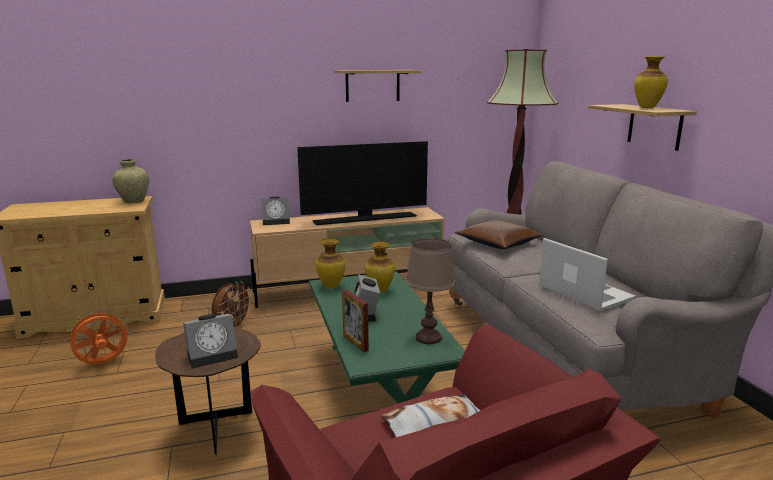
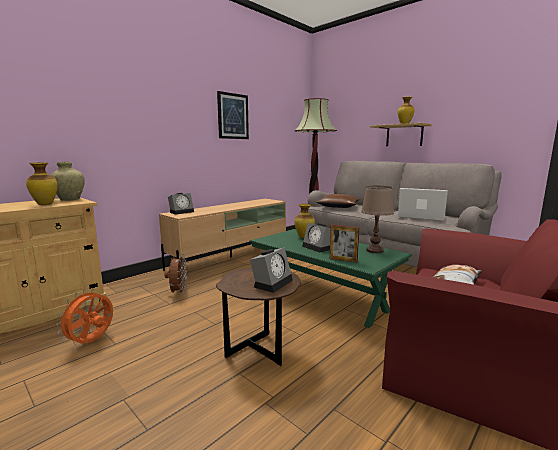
camera: 30 degrees left, 5 degrees down
(331, 286) = (271, 240): vase -> vase (45, 204)
(365, 219) = (240, 205): television -> none
(372, 85) = (233, 116): shelf -> picture

